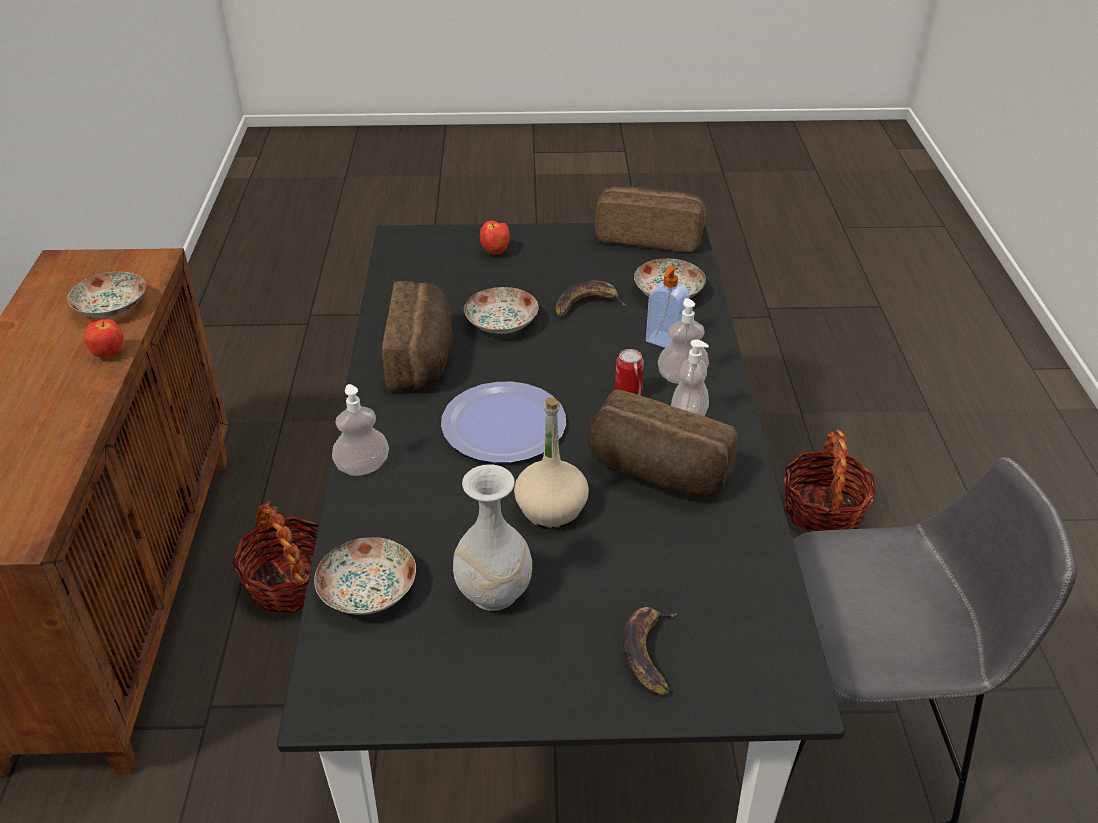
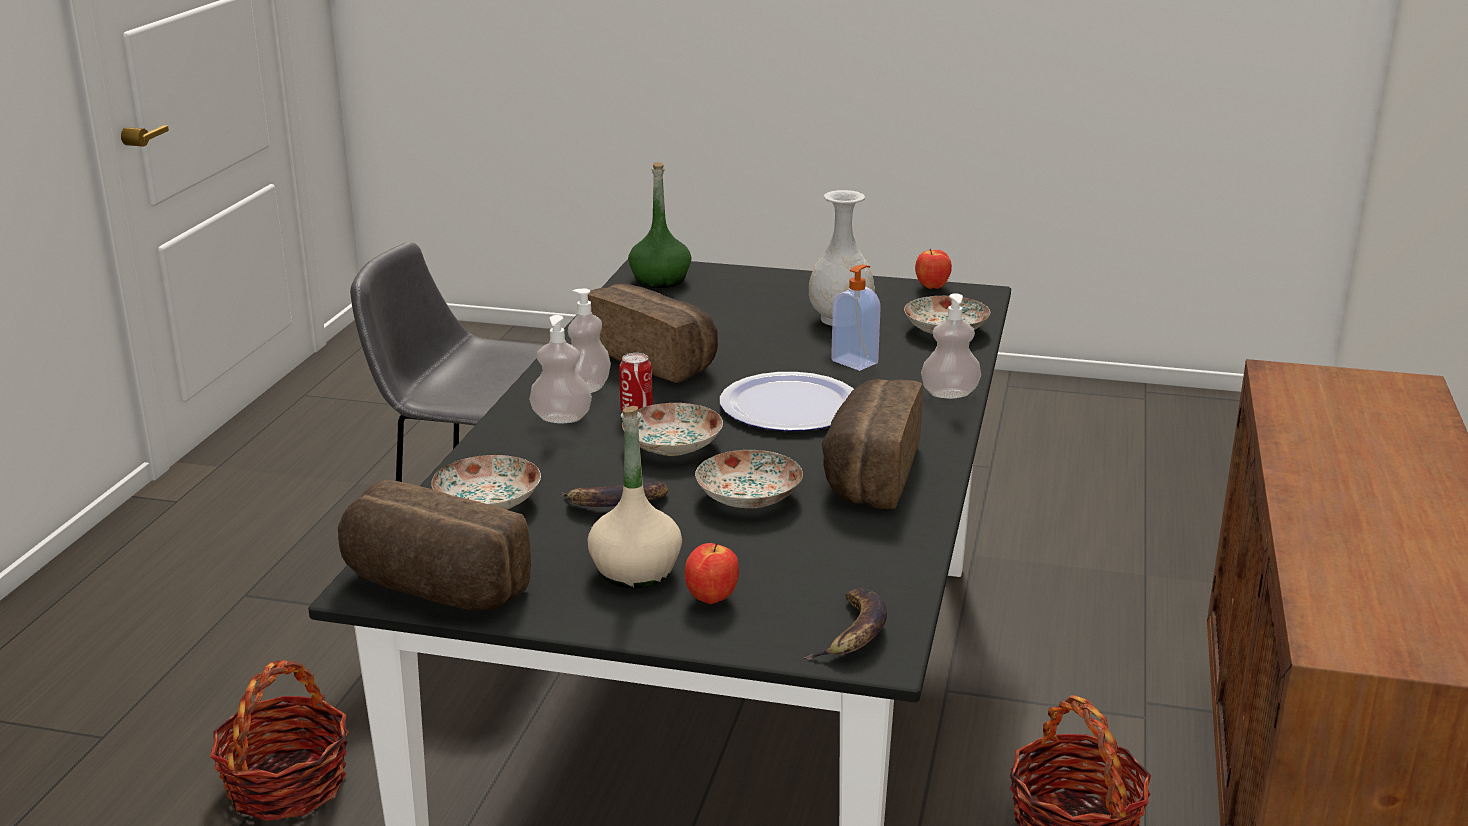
camera: 165 degrees left, 15 degrees down
(109, 354) = (1305, 509): apple -> apple (932, 287)
(112, 308) = (1350, 571): plate -> plate (672, 445)
(551, 509) = (769, 351): beige bottle -> beige bottle (635, 571)
(649, 653) = (734, 287): banana -> banana (852, 633)
(664, 341) = (547, 452): soap dispenser -> soap dispenser (855, 361)
(752, 652) = (660, 280): none -> green bottle

